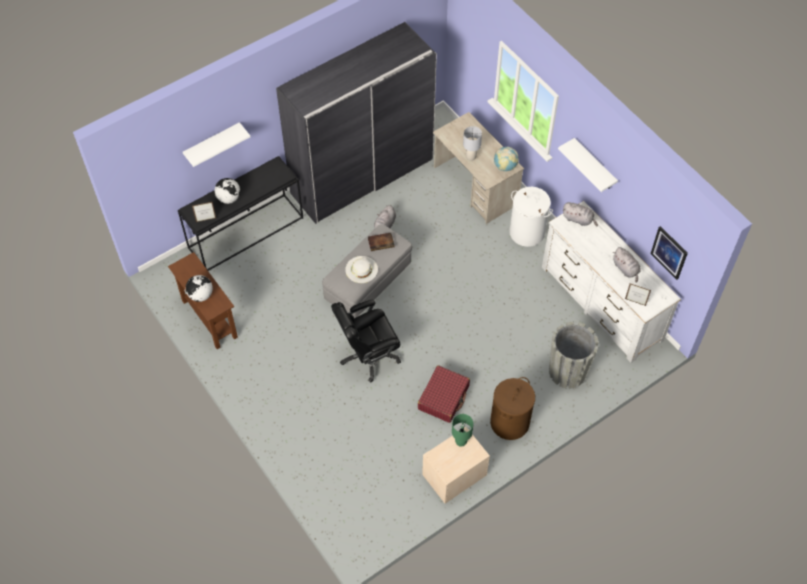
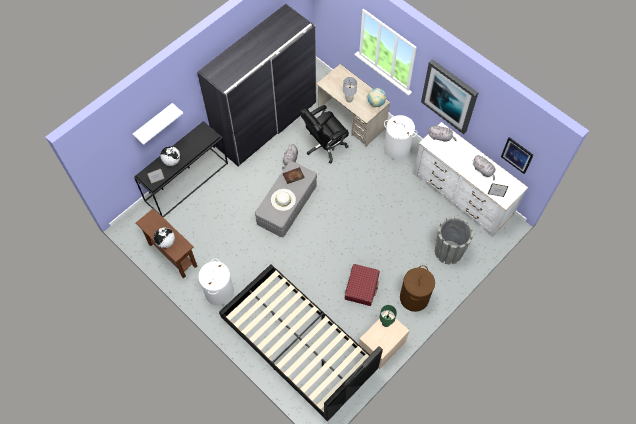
camera: 10 degrees left, 5 degrees up
(258, 373) = (219, 292): none -> white laundry basket
(346, 456) = (298, 345): none -> black bed
(368, 355) = (299, 263): black office chair -> black office chair (325, 146)
(594, 165) = (449, 96): white shelf -> picture

